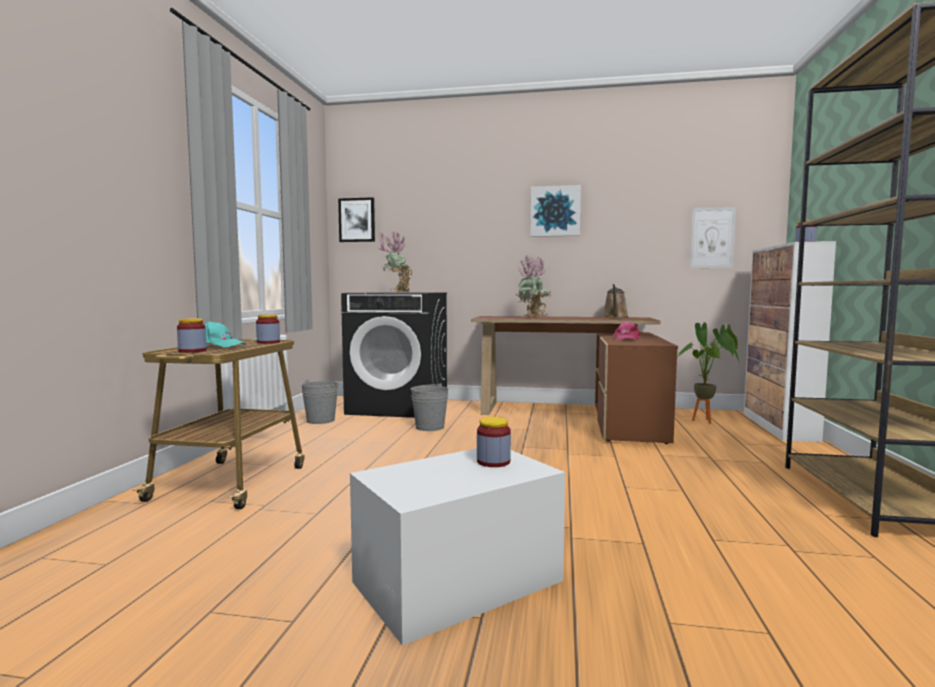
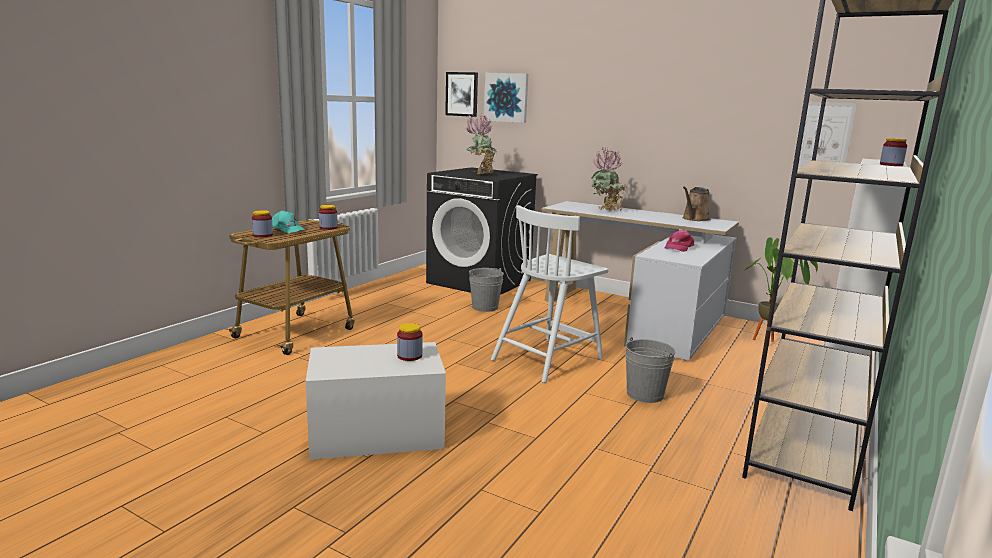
camera: 20 degrees right, 10 degrees up
(320, 420) = (402, 286): grey bucket -> grey bucket (644, 394)
(548, 462) = (548, 358): none -> white chair
(555, 211) = (650, 96): picture -> picture (506, 97)
(579, 416) = (639, 316): brown desk -> white desk

